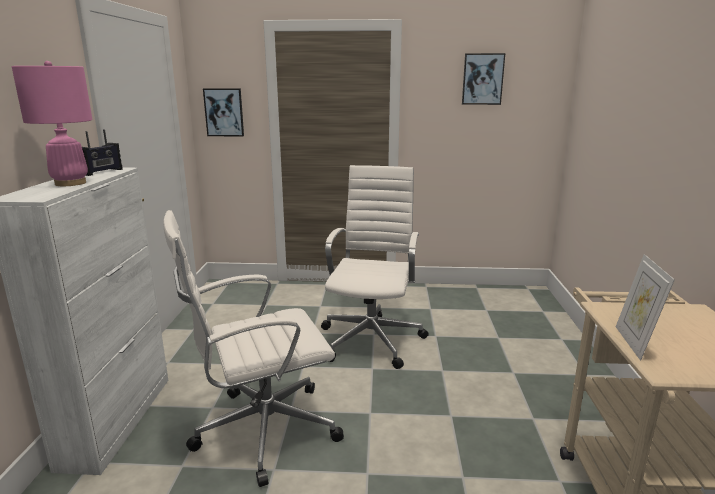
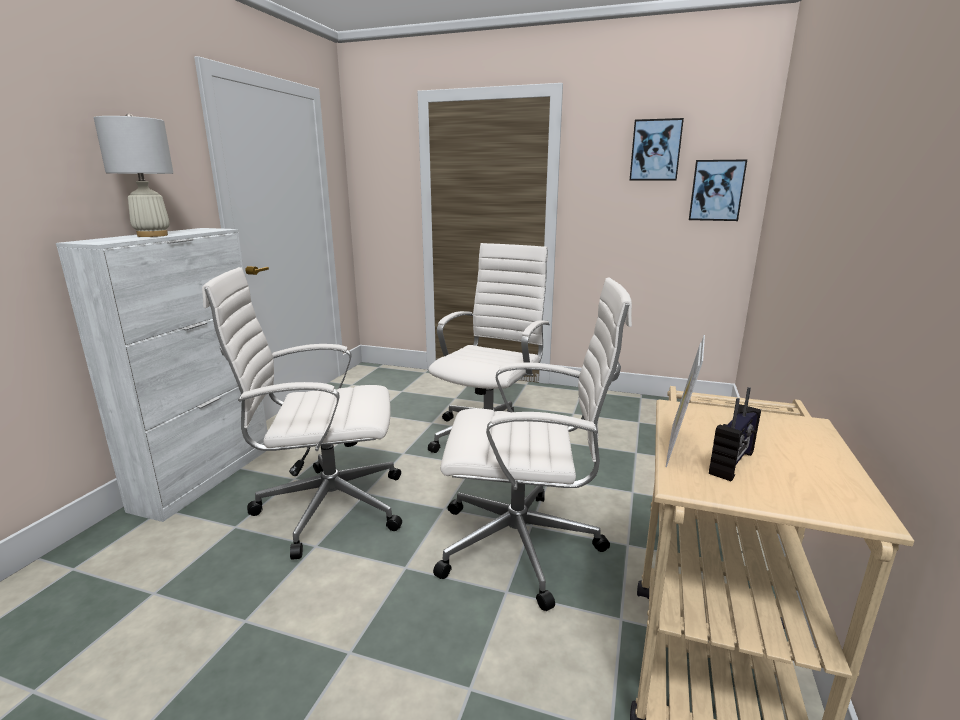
camera: 15 degrees right, 0 degrees up
(71, 183) = (153, 235): pink table lamp -> white table lamp
(102, 172) = (199, 230): radio -> radio (732, 463)
(224, 112) = (378, 189): picture -> picture (716, 190)
(454, 434) = (523, 545): none -> white office chair

